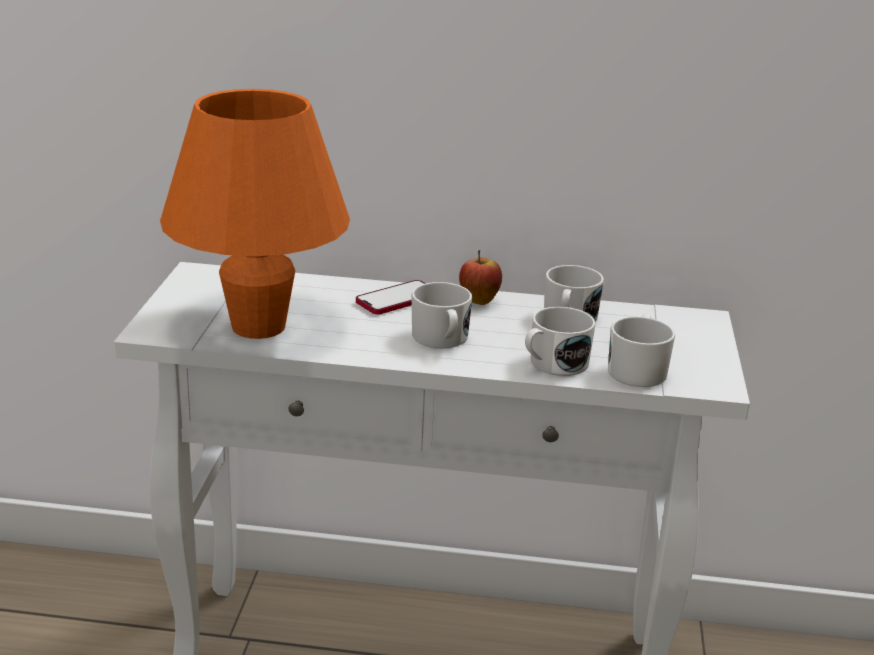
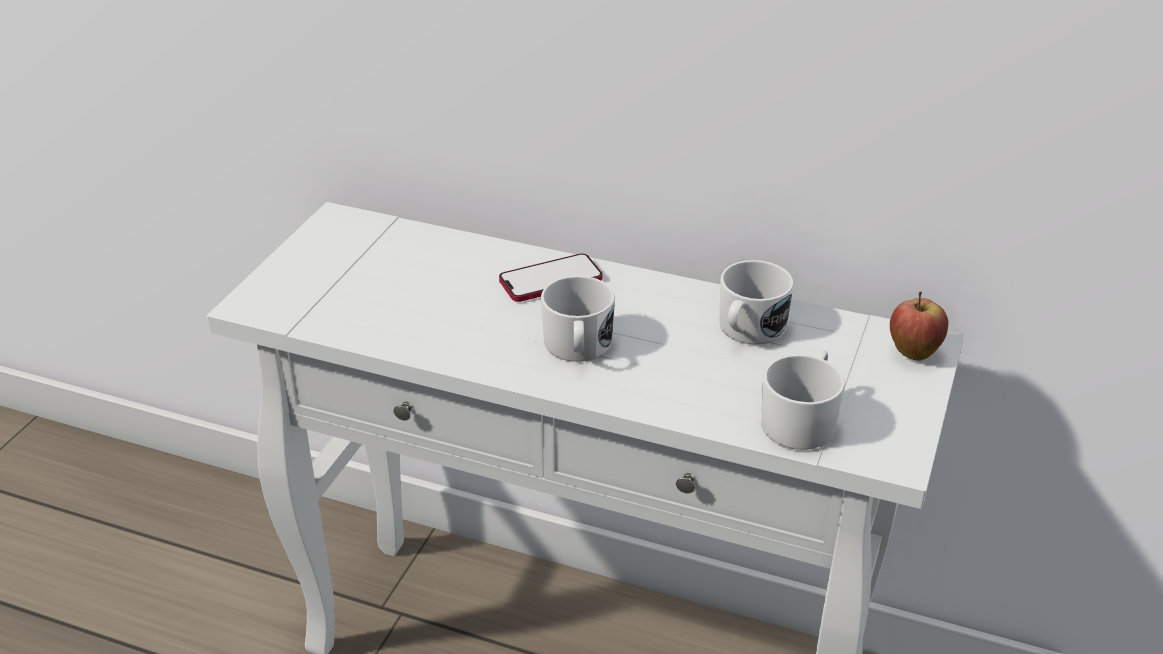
camera: 15 degrees right, 10 degrees up
(258, 326) = (372, 308): orange table lamp -> none
(479, 301) = (648, 291): apple -> apple (913, 353)
(553, 364) = (697, 401): white mug -> none

